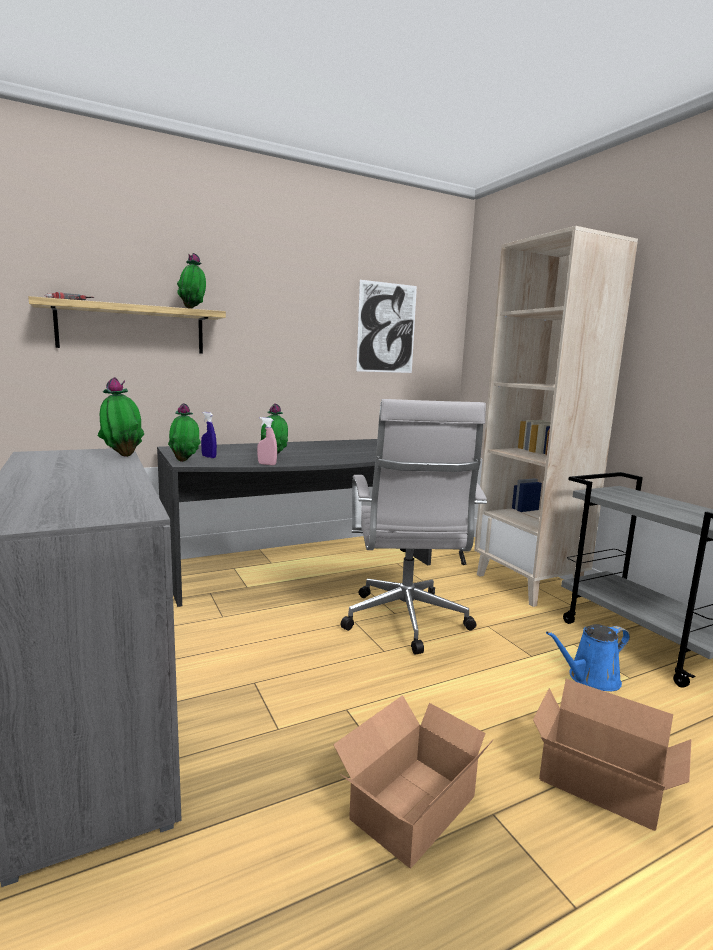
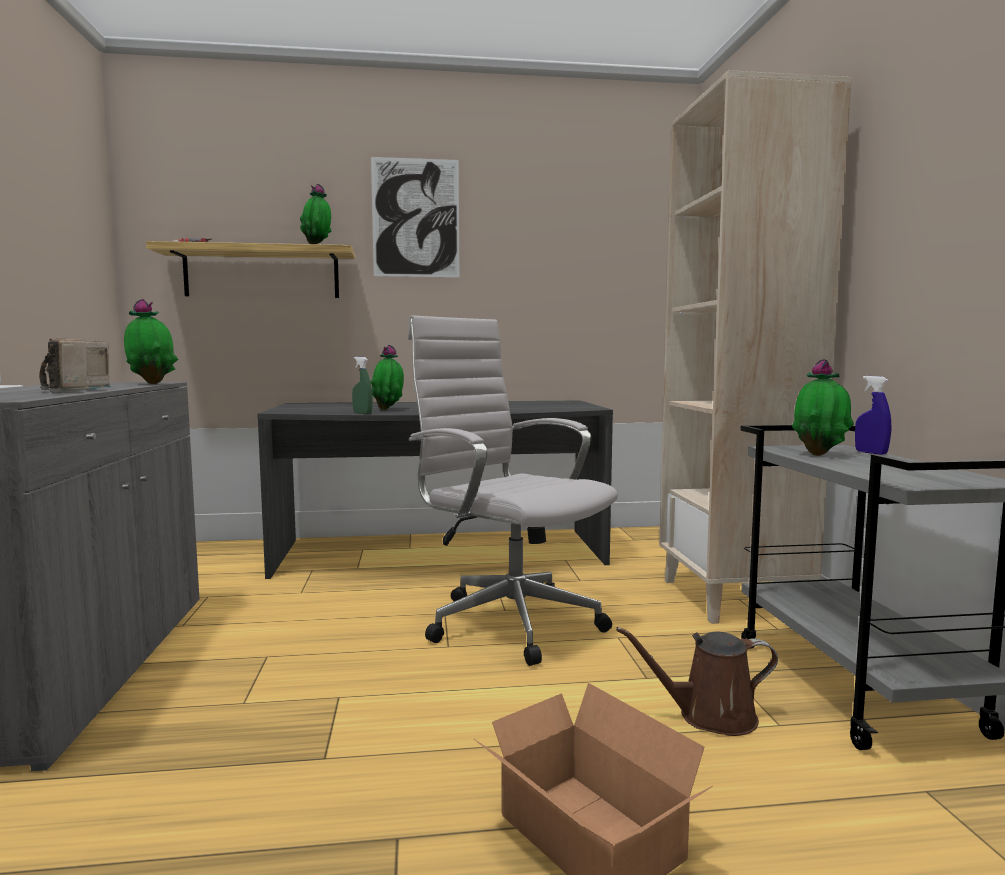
camera: 20 degrees right, 5 degrees down
(110, 482) = (68, 390): none -> radio
(185, 461) = (282, 410): potted plant -> potted plant (820, 455)
(209, 457) = (315, 408): blue spray bottle -> blue spray bottle (871, 453)
(267, 464) = (362, 413): pink spray bottle -> green spray bottle
(386, 328) = (574, 258): picture -> picture (416, 218)
(406, 623) = (508, 621): white office chair -> white office chair turned 120 degrees clockwise
(407, 806) = (301, 806): cardboard box -> none
(590, 679) = (709, 716): blue watering can -> brown watering can

